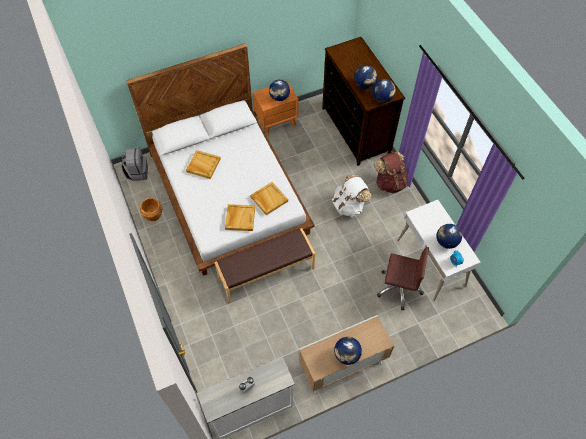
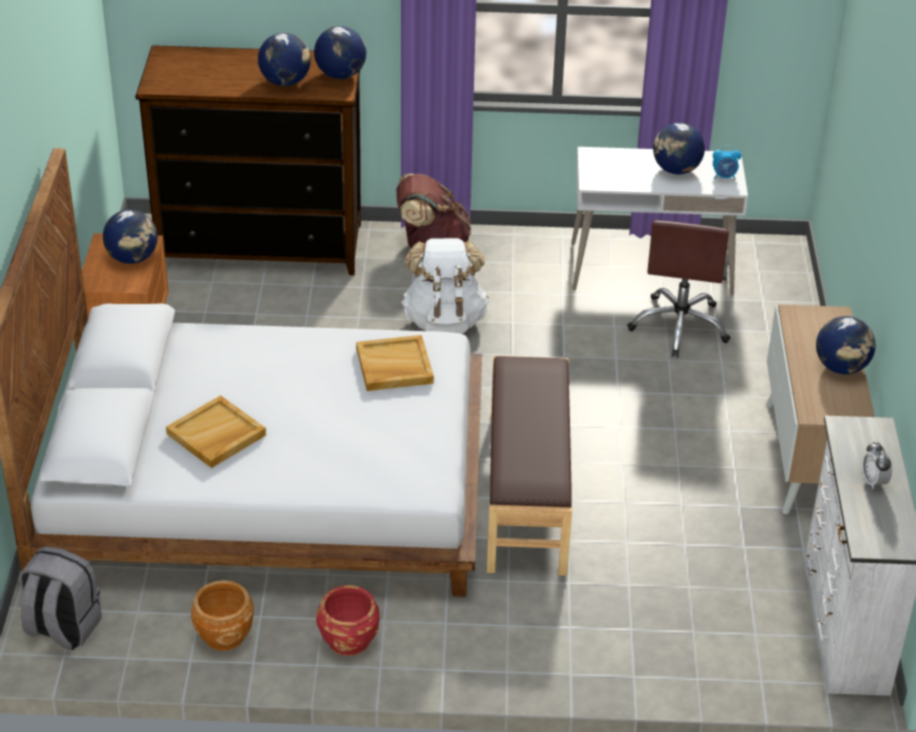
camera: 65 degrees left, 20 degrees down
(166, 250) = (348, 640): none -> red planter
(240, 218) = (412, 422): beige tray -> none
(399, 288) = (680, 326): brown office chair -> brown office chair turned 150 degrees clockwise

